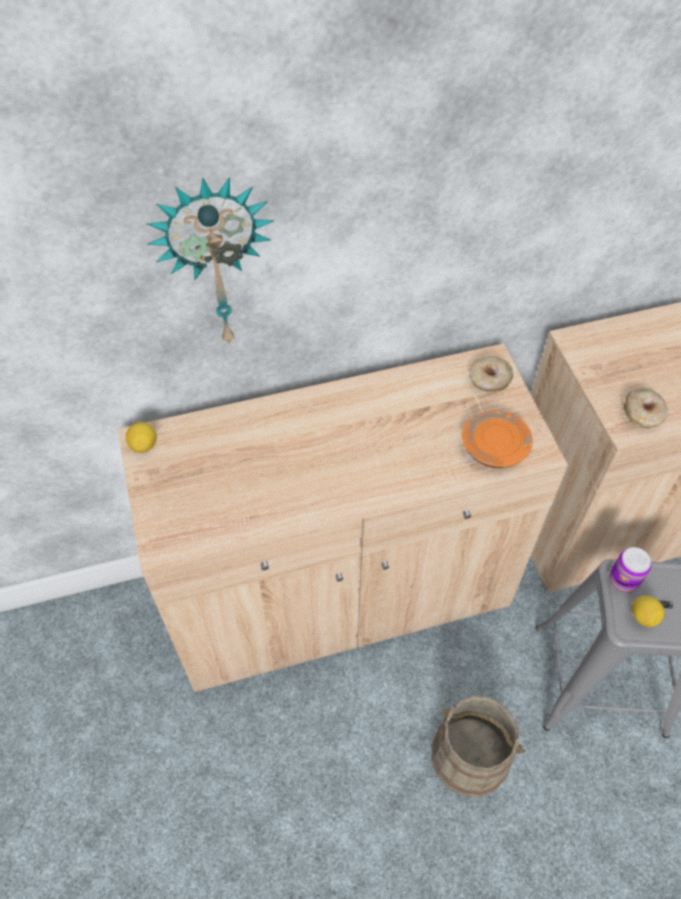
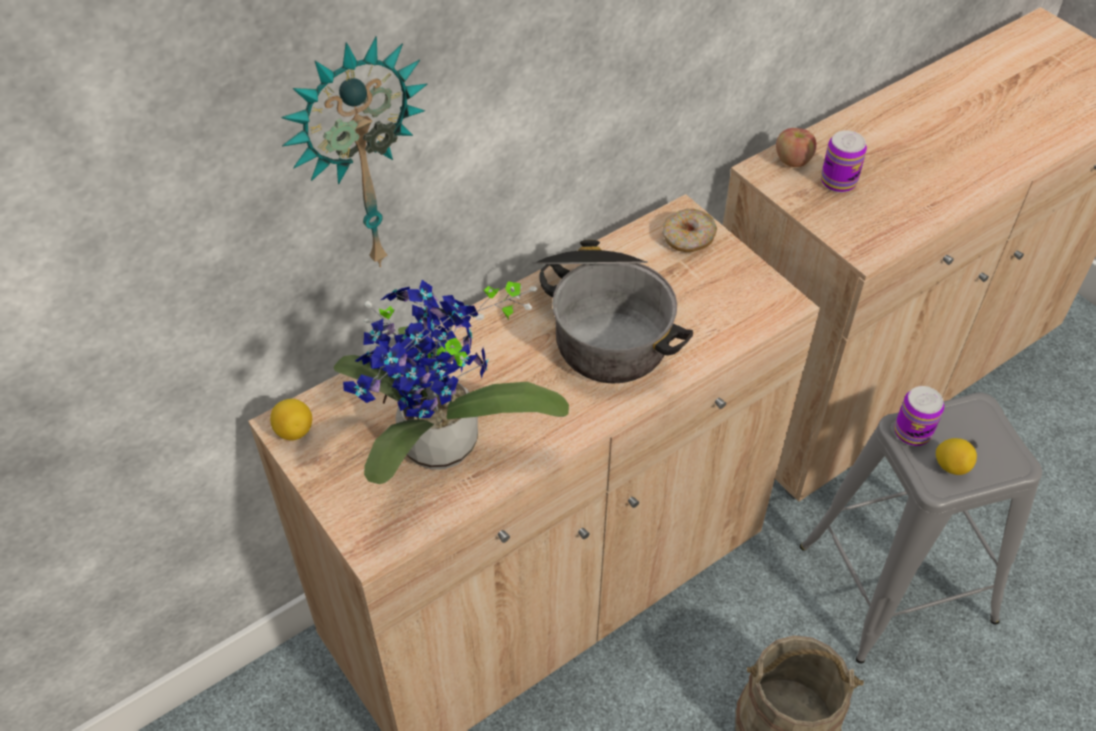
camera: 20 degrees left, 5 degrees down
(234, 491) = (439, 452): none -> potted plant
(394, 431) = (604, 326): none -> cooking pot
(494, 447) = (728, 311): orange plate -> none
(601, 338) = (792, 160): none -> apple
(630, 365) = (838, 182): none -> can
(643, 413) = (876, 230): donut -> none

